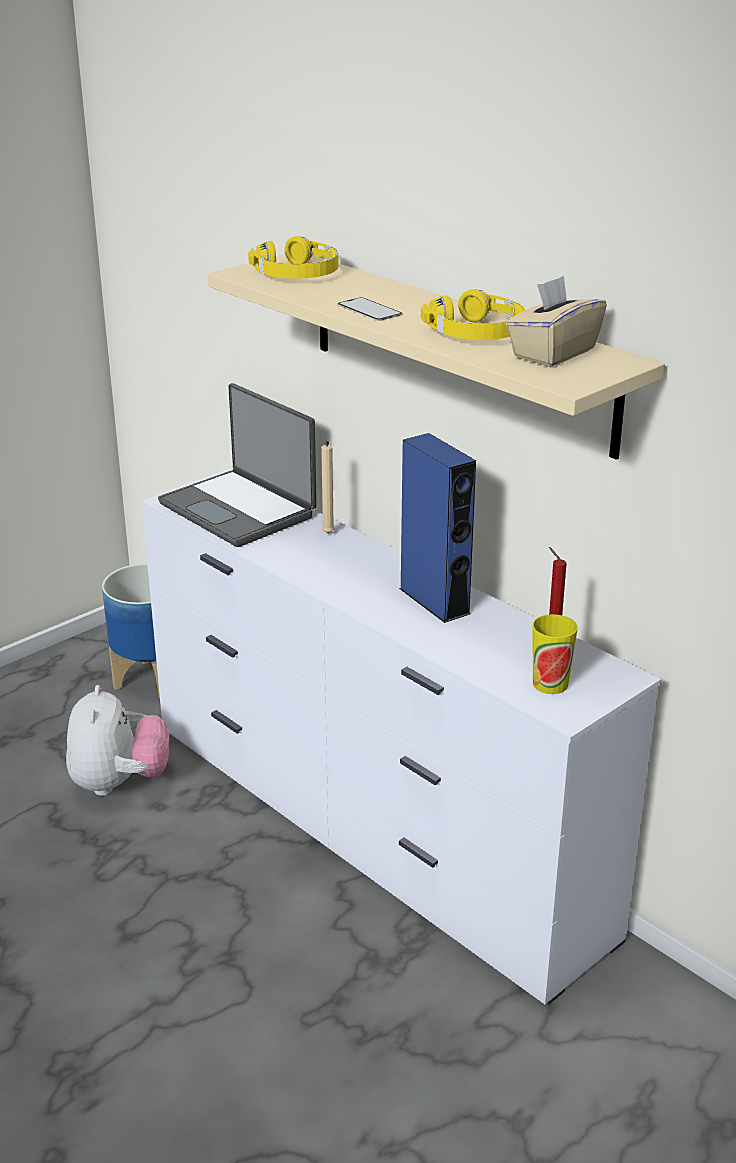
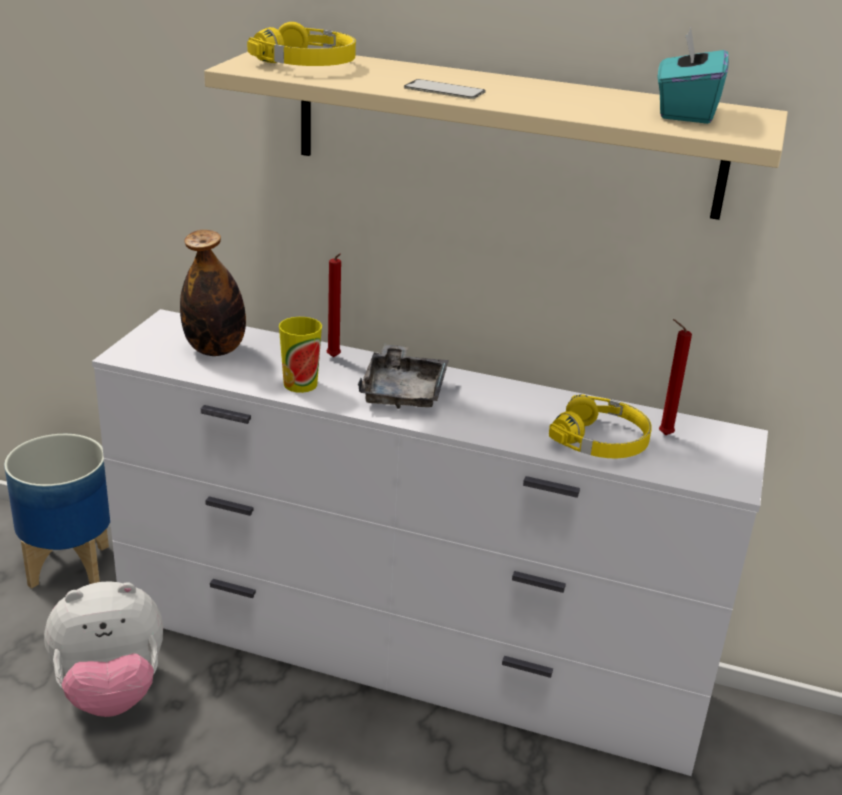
camera: 30 degrees left, 0 degrees up
(119, 783) = (110, 692): plush toy -> plush toy turned 105 degrees clockwise
(239, 509) = (215, 350): laptop -> bottle
(328, 534) = (334, 358): beige candle -> red candle
(357, 573) = (403, 391): none -> grey tray
(434, 601) = (505, 403): blue speaker -> none
(477, 332) = (584, 101): yellow headphones -> yellow headphones (601, 441)
(550, 684) = (689, 459): cup -> cup (300, 384)
(553, 353) = (685, 112): beige tissue box -> turquoise tissue box

